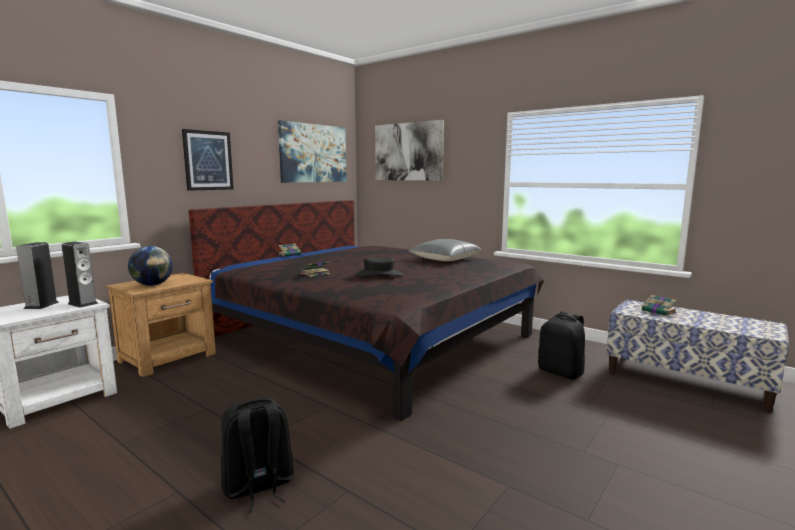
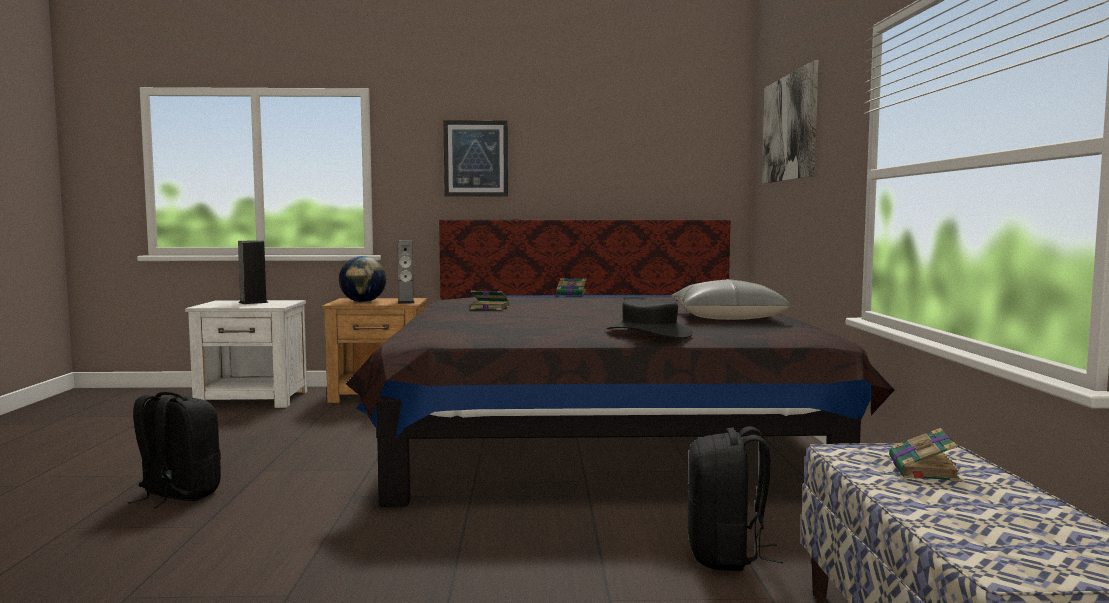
camera: 50 degrees right, 5 degrees down
(83, 303) = (273, 305): speaker -> speaker (406, 302)
(313, 153) = (656, 143): picture -> none
(379, 275) = (540, 317): black hat -> black hat (649, 333)

